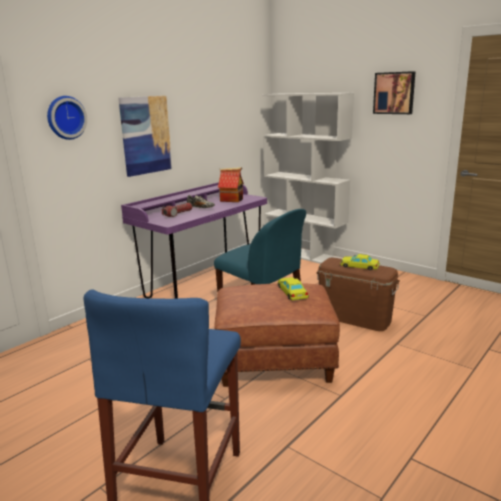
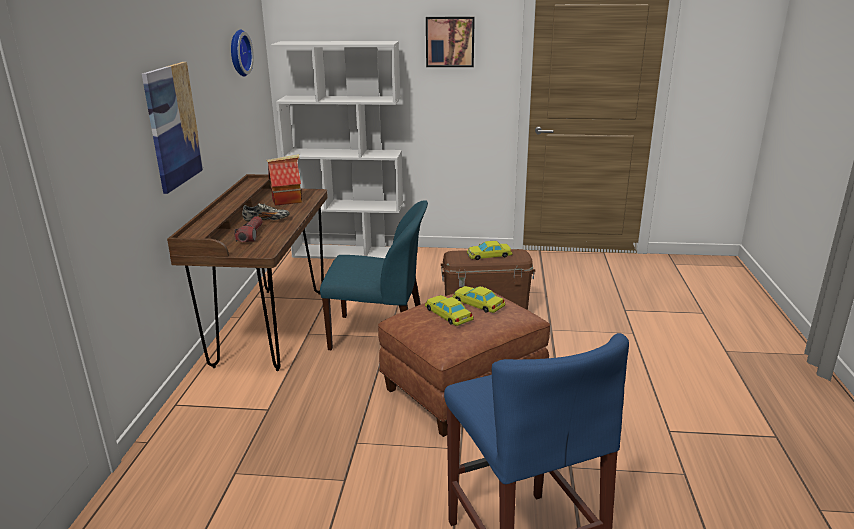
camera: 35 degrees left, 5 degrees up
(65, 117) = (94, 117): wall clock -> wall clock (238, 53)
(204, 286) = (271, 327): purple desk -> brown desk
(260, 293) = (448, 314): none -> yellow toy car

